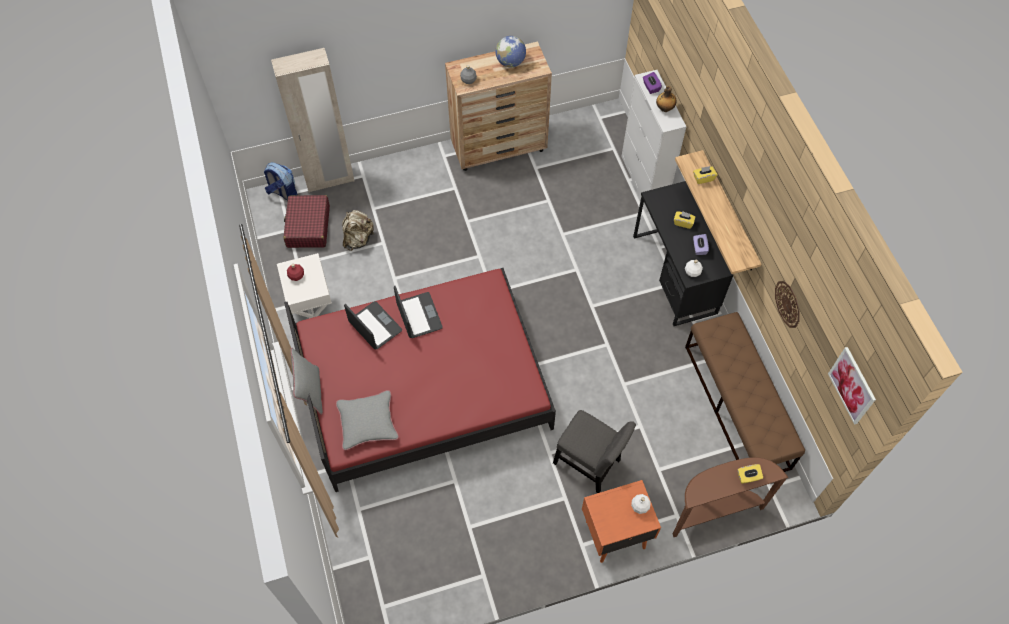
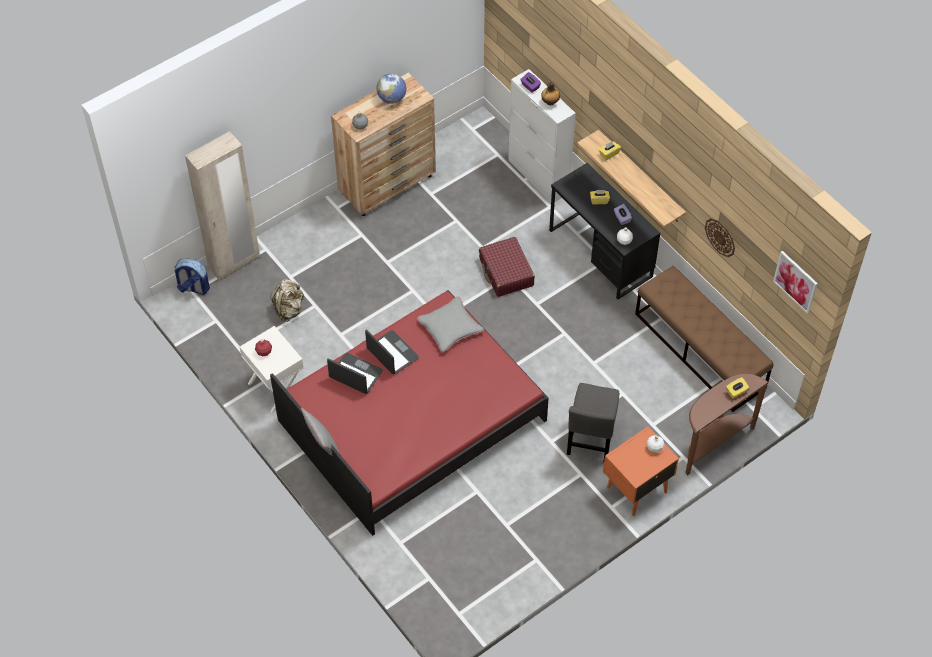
camera: 20 degrees left, 5 degrees down
(308, 227) = (234, 312): red suitcase -> red suitcase (506, 272)
(367, 422) = (387, 457): grey pillow -> grey pillow (450, 327)
(589, 464) = (590, 439): grey chair -> grey chair turned 90 degrees clockwise

